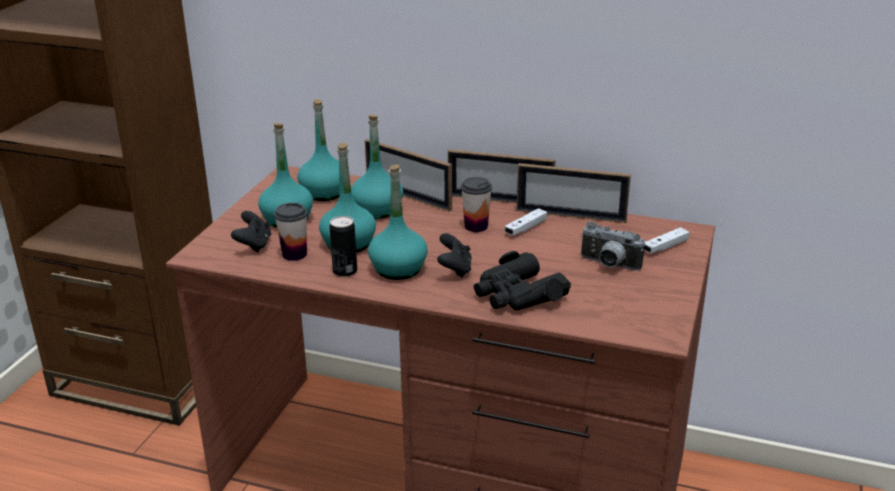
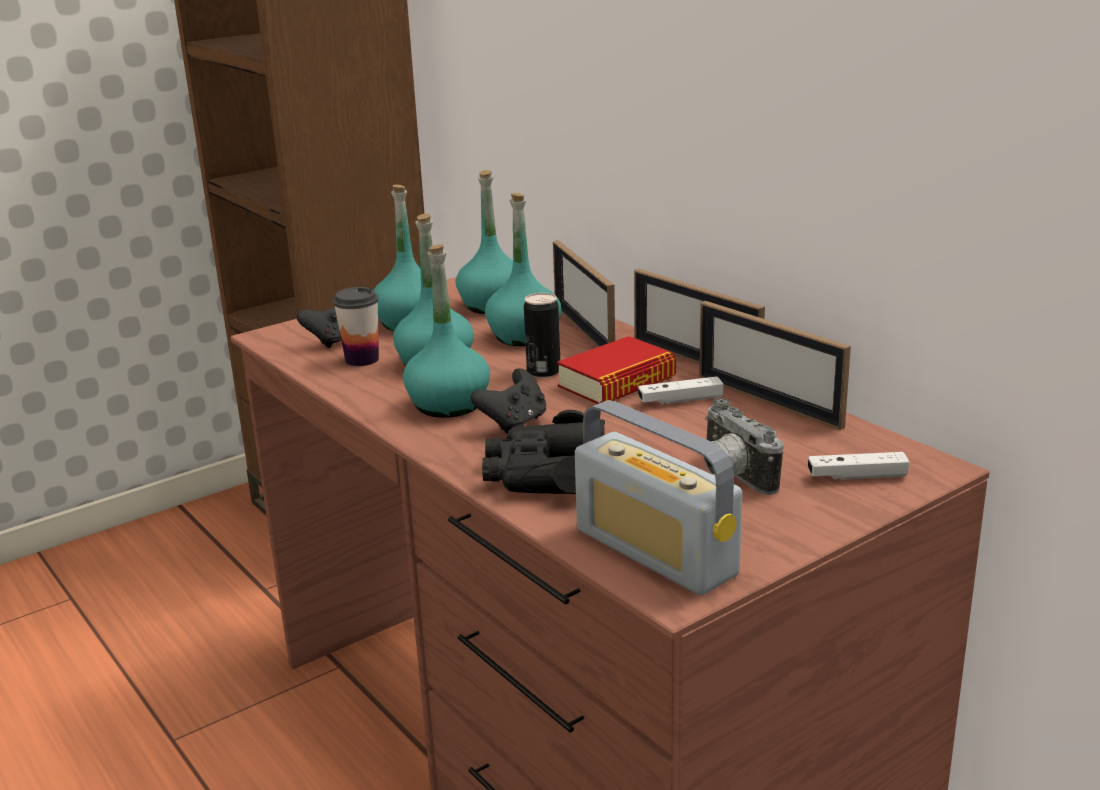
camera: 35 degrees right, 5 degrees down
(345, 271) = (386, 391): can -> can (543, 372)
(476, 226) = (617, 382): cup -> book
(628, 319) = (655, 552): none -> radio

